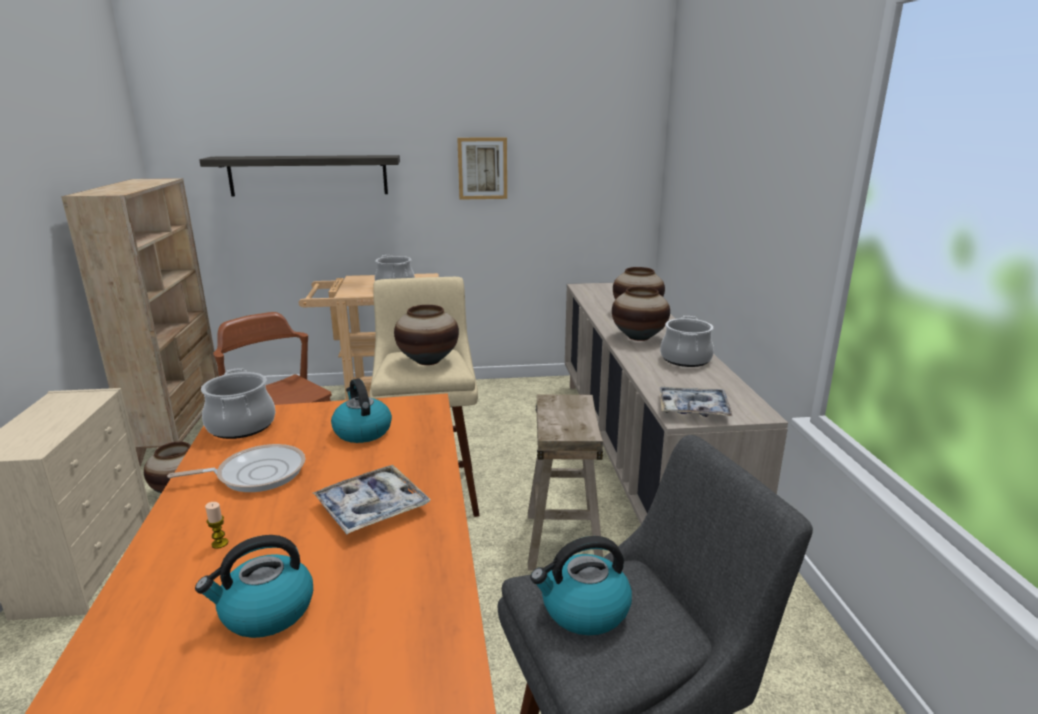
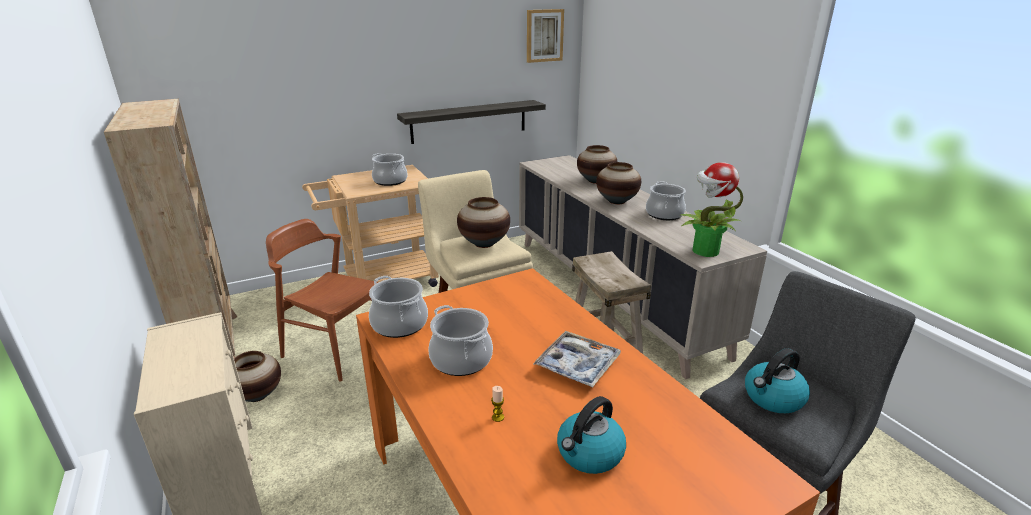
camera: 20 degrees left, 5 degrees up
(256, 474) = (461, 360): frying pan -> cooking pot
(308, 175) = (289, 85): shelf -> shelf (469, 121)
(362, 431) = (503, 310): kettle -> none
(482, 168) = (444, 69): picture -> picture (544, 35)
(693, 409) = (704, 251): tray -> potted plant

